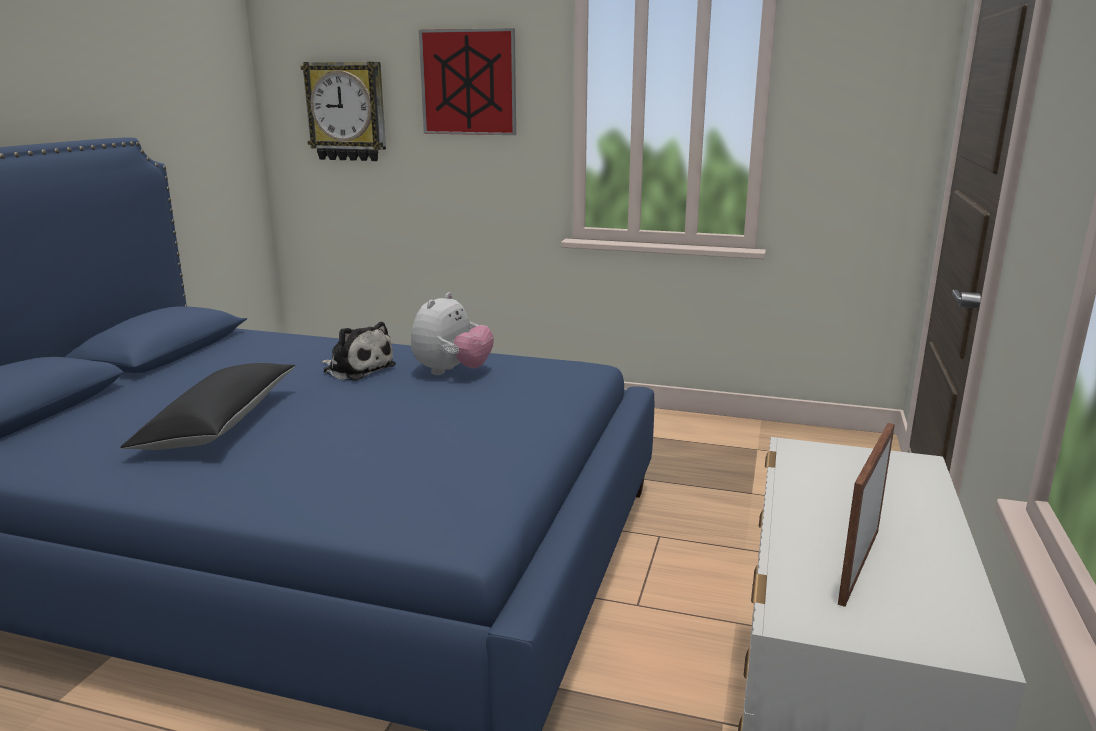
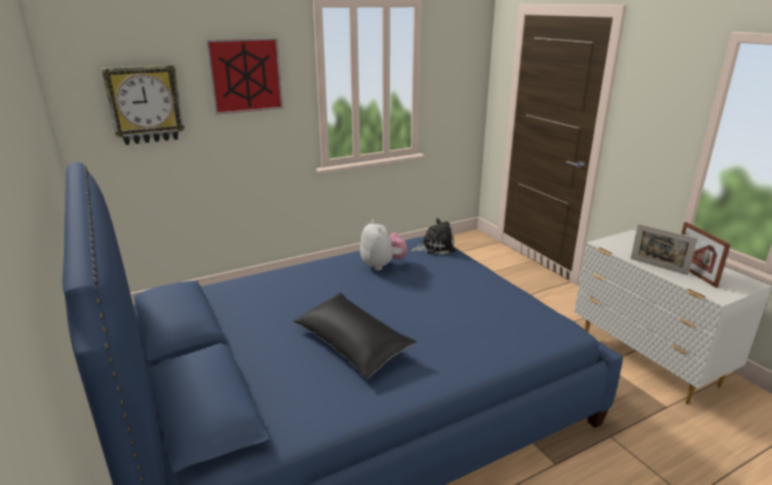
camera: 45 degrees left, 5 degrees up
(357, 369) = (333, 283): plush toy -> plush toy (435, 247)
(809, 520) = (658, 266): none -> picture frame

